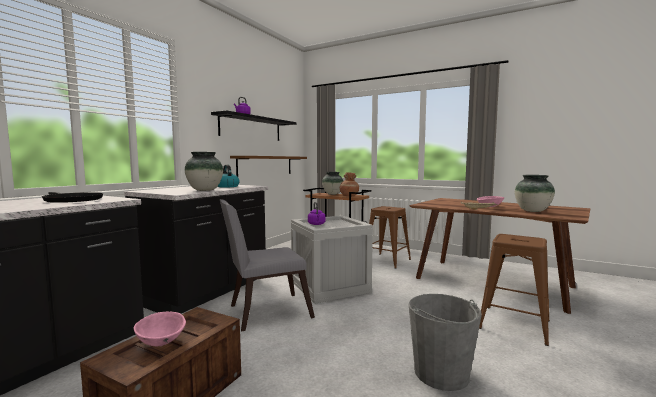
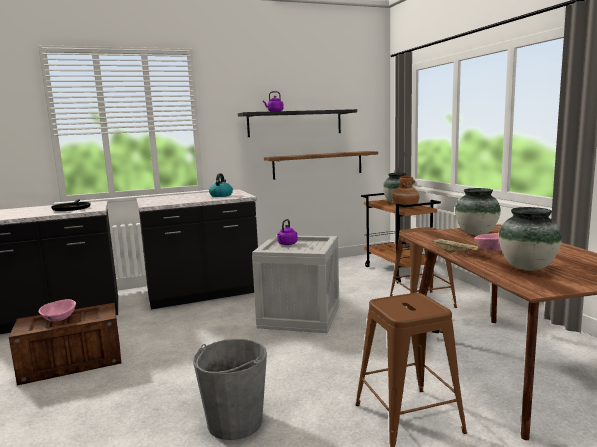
camera: 40 degrees right, 5 degrees up
(204, 190) = (182, 201): vase -> vase (476, 233)
(264, 312) = (209, 323): grey chair -> none

